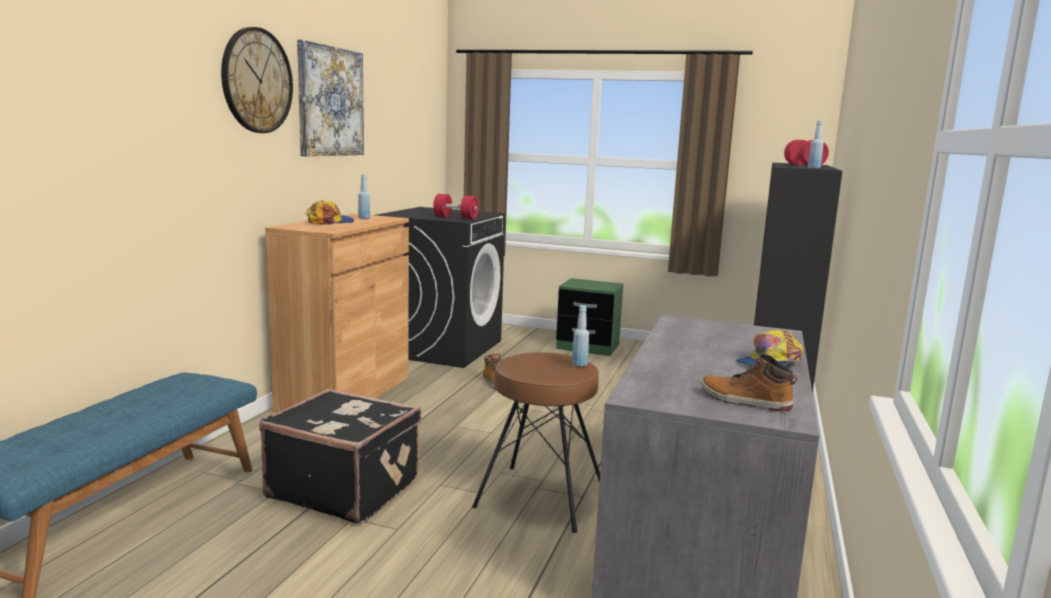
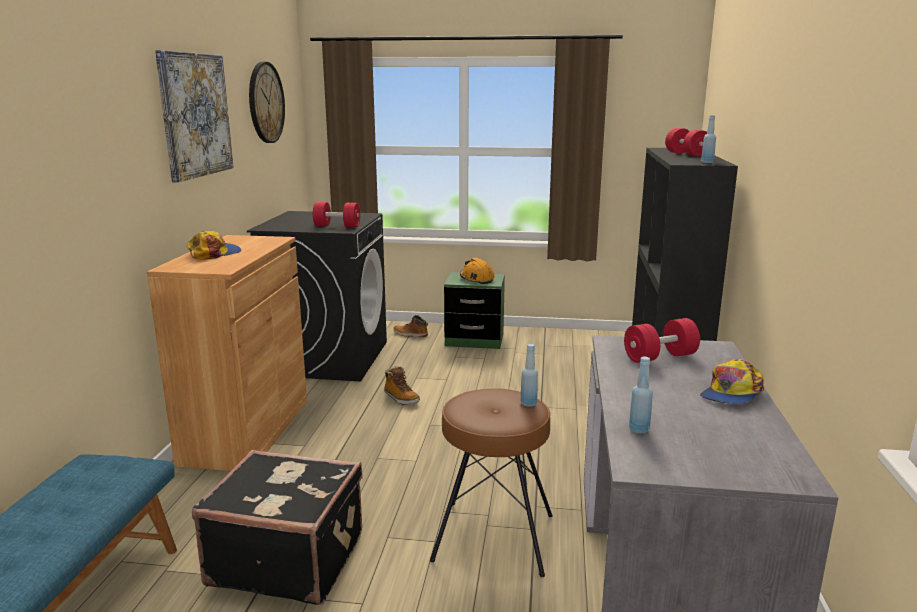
camera: 10 degrees left, 5 degrees up
(257, 81) = (118, 105): wall clock -> wall clock (265, 103)
(364, 218) = (247, 242): blue bottle -> blue bottle (639, 429)
(593, 284) = (477, 279): none -> orange hard hat
(716, 334) = (660, 357): none -> red dumbbell
(744, 401) = (742, 456): boot -> boot (410, 334)

